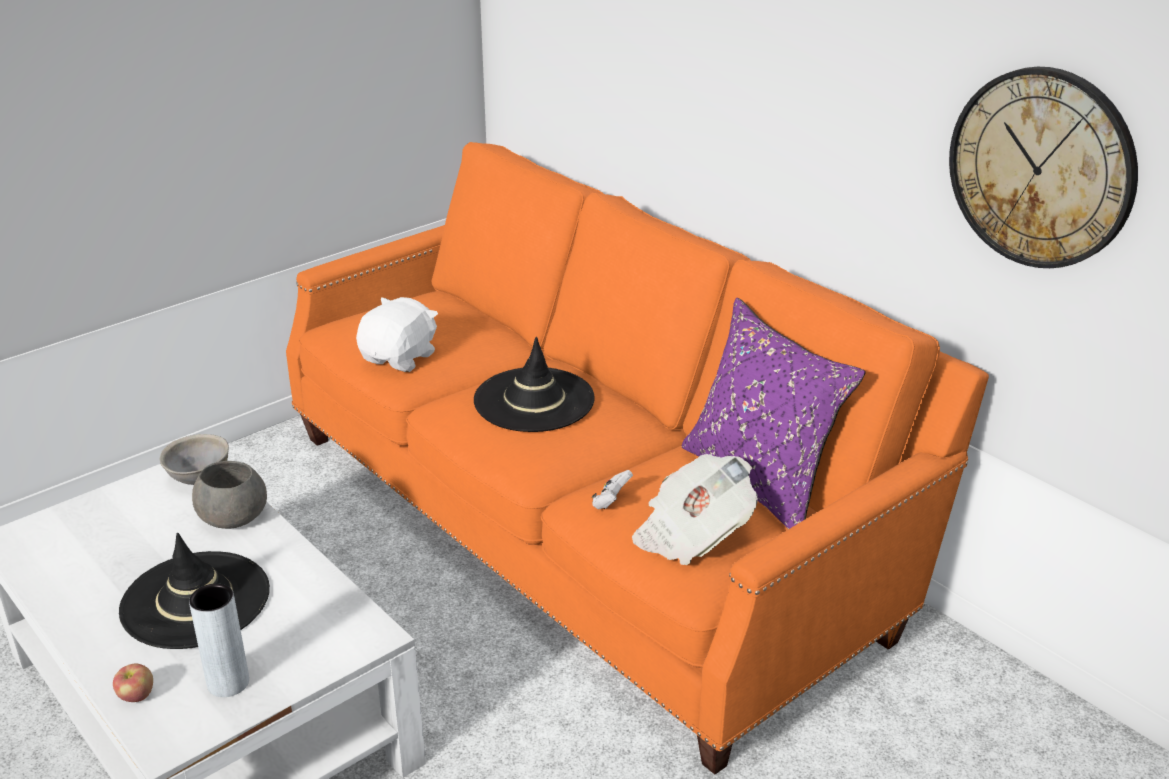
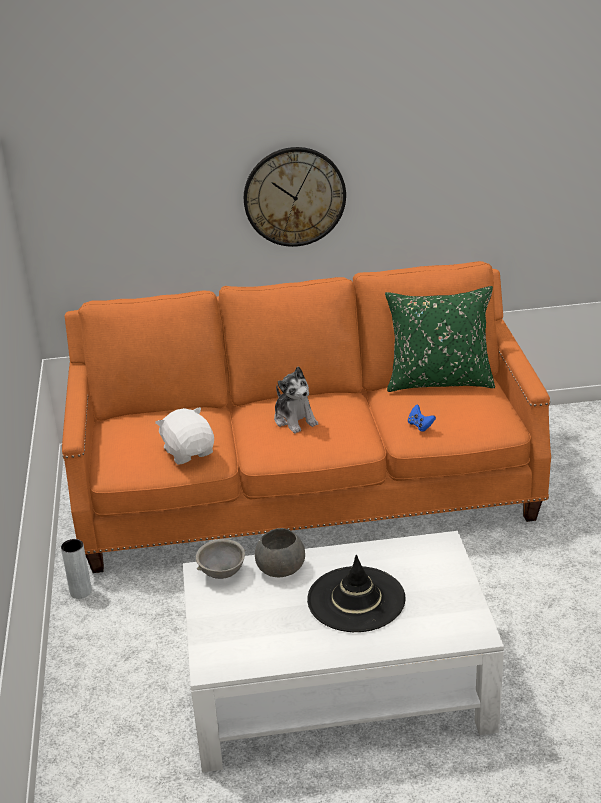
camera: 55 degrees left, 0 degrees up
(136, 696) = (428, 638): apple -> none
(228, 683) = (444, 602): grey vase -> grey vase (81, 592)
(534, 400) = (295, 420): black hat -> plush toy
(611, 502) = (420, 426): white game controller -> blue game controller
(691, 534) = (469, 412): newspaper -> none
(760, 481) = (439, 381): purple pillow -> green pillow
(1041, 168) = (500, 156): wall clock -> wall clock (294, 196)

